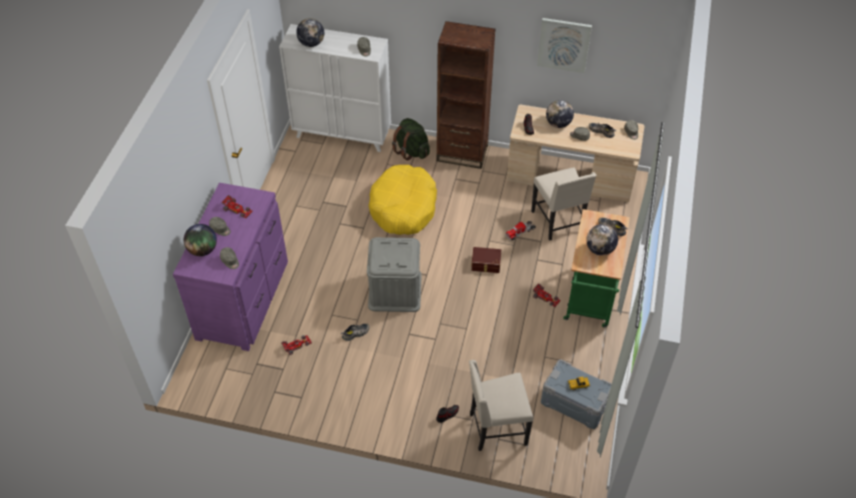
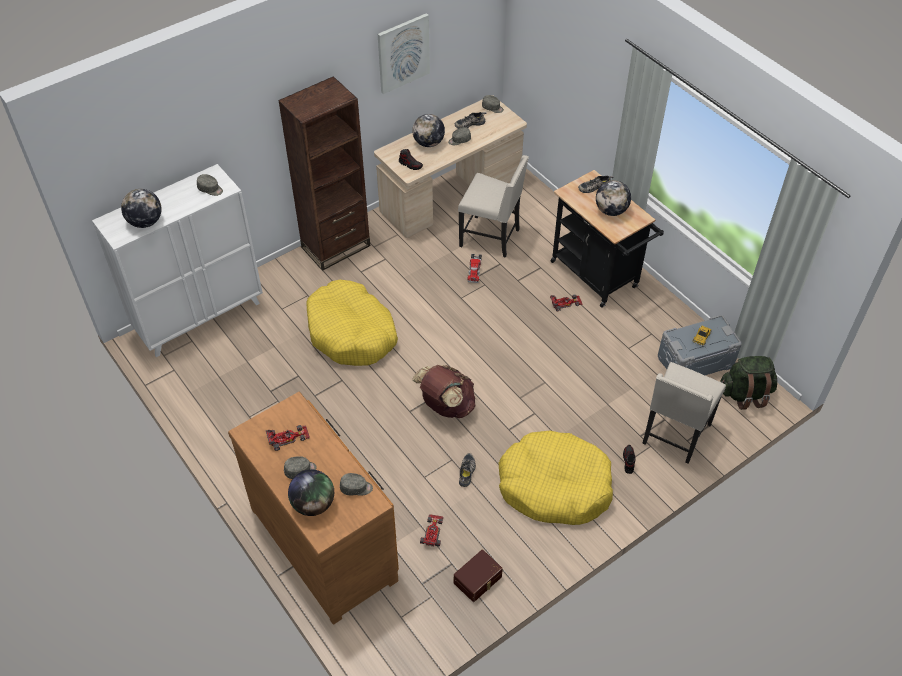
camera: 50 degrees left, 0 degrees up
(244, 299) = (325, 542): purple dresser -> brown dresser
(388, 386) = (554, 486): none -> yellow dog bed
(395, 290) = (446, 406): grey storage box -> brown backpack
(411, 151) = (288, 280): green backpack -> green backpack (745, 394)
(486, 264) = (486, 318): brown storage box -> brown storage box (478, 580)
(589, 301) = (598, 277): green cart -> black cart

